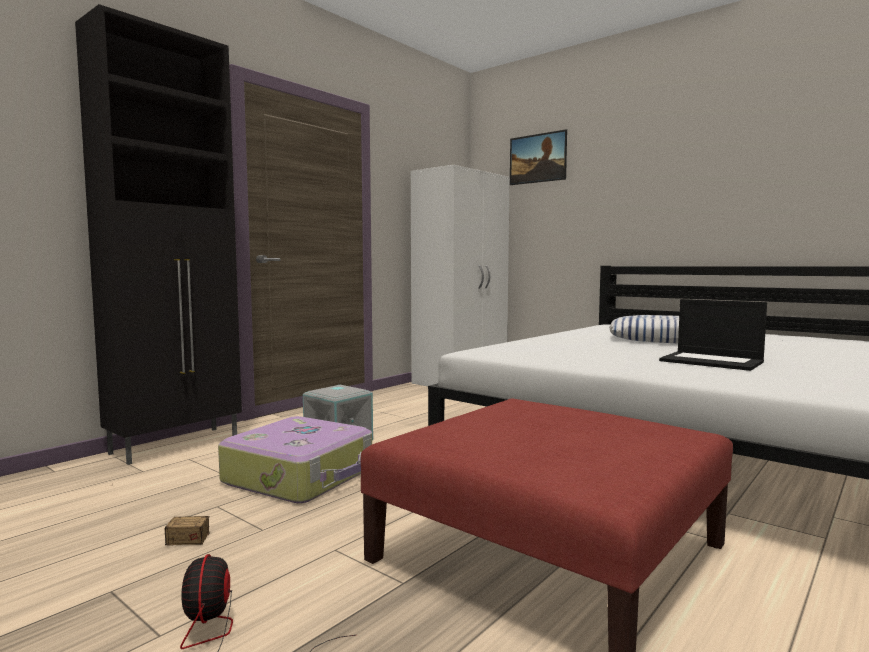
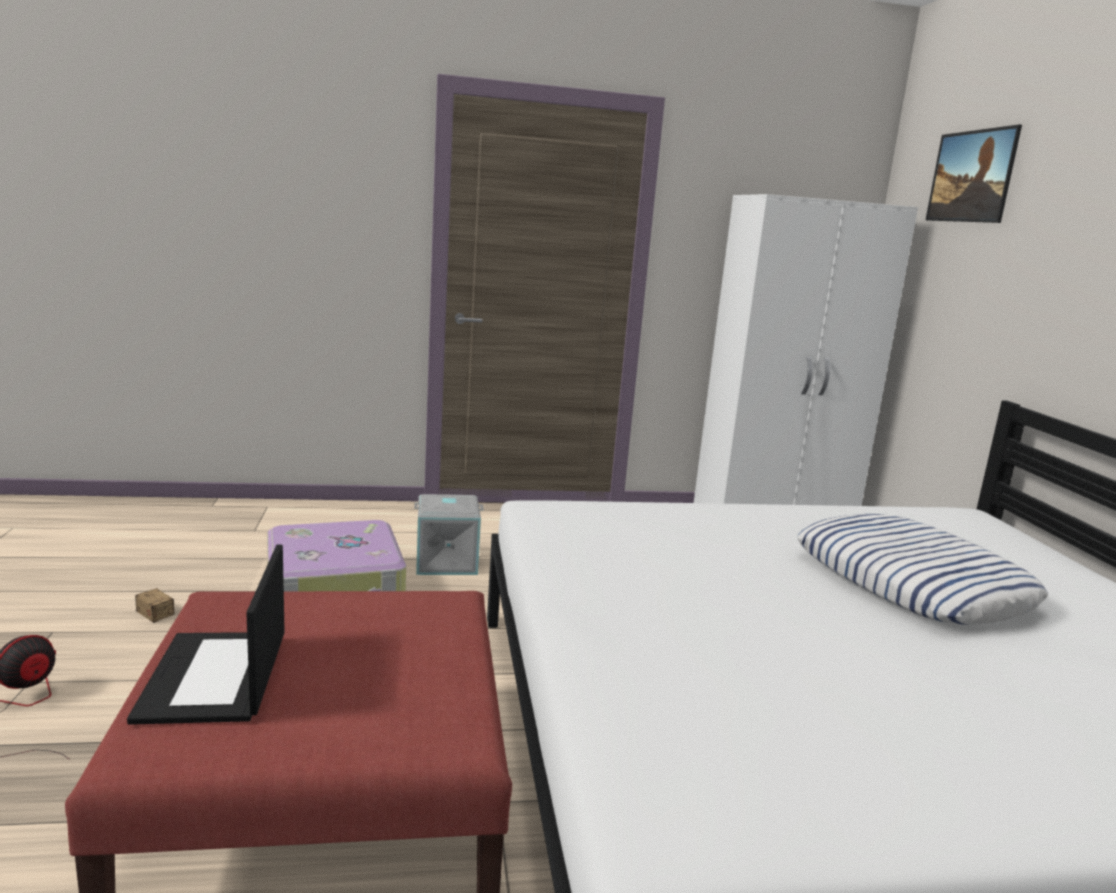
camera: 40 degrees right, 10 degrees up
(177, 445) = (325, 511): black cabinet -> none
(712, 361) = (766, 653): laptop -> laptop (215, 677)

